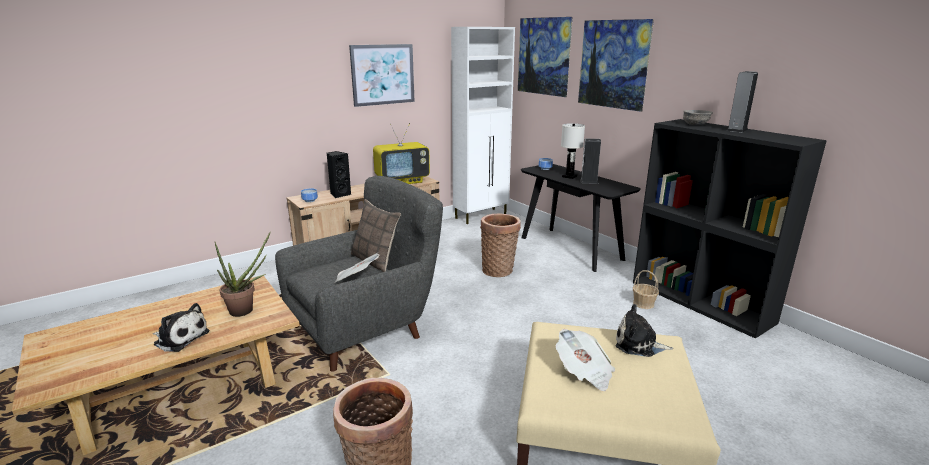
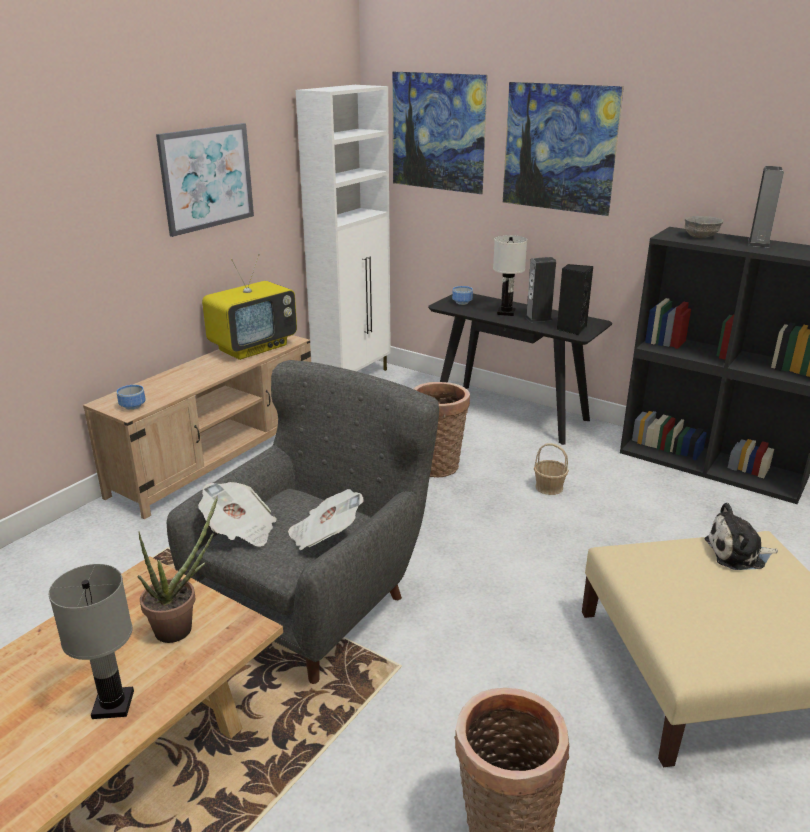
camera: 20 degrees left, 5 degrees up
(180, 338) = (112, 704): plush toy -> grey table lamp
(339, 194) = (173, 386): black speaker -> black speaker (571, 329)
(375, 261) = (321, 497): pillow -> none
(584, 372) = (709, 609): newspaper -> newspaper (240, 530)
(643, 303) = (650, 481): basket -> basket (549, 487)

